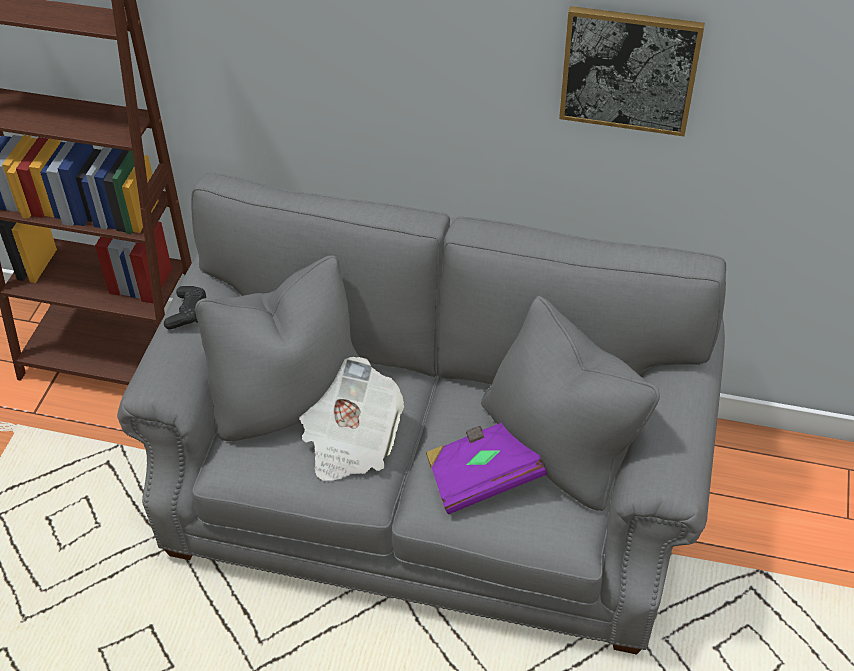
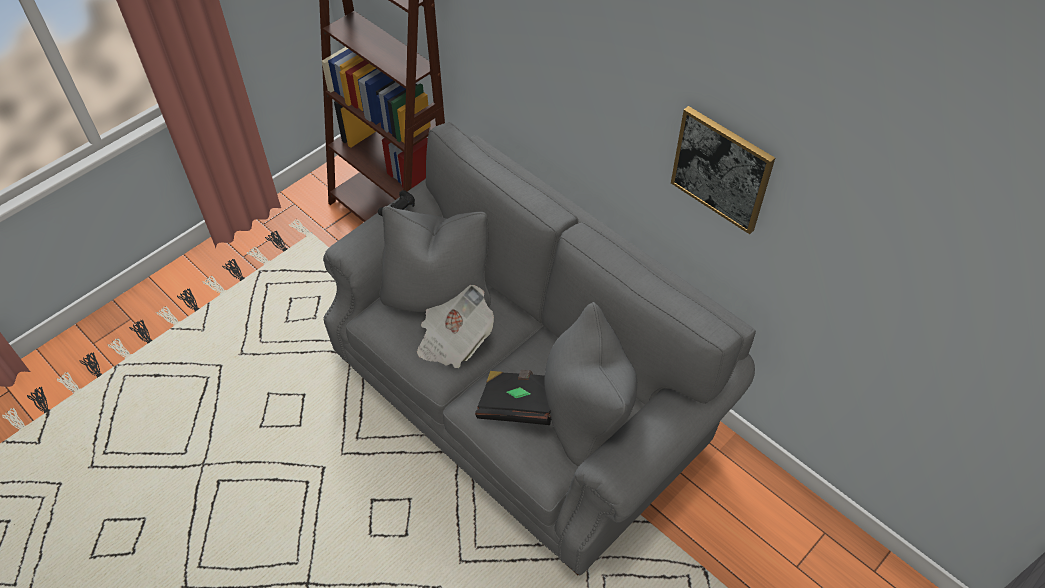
camera: 30 degrees right, 5 degrees up
(484, 476) = (519, 405): purple book -> black book

